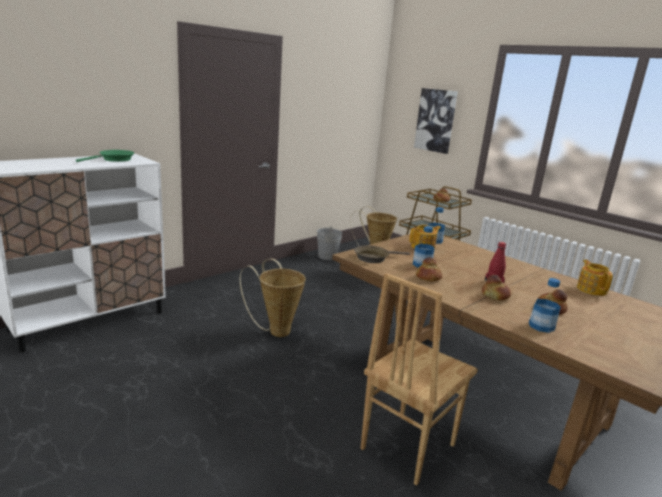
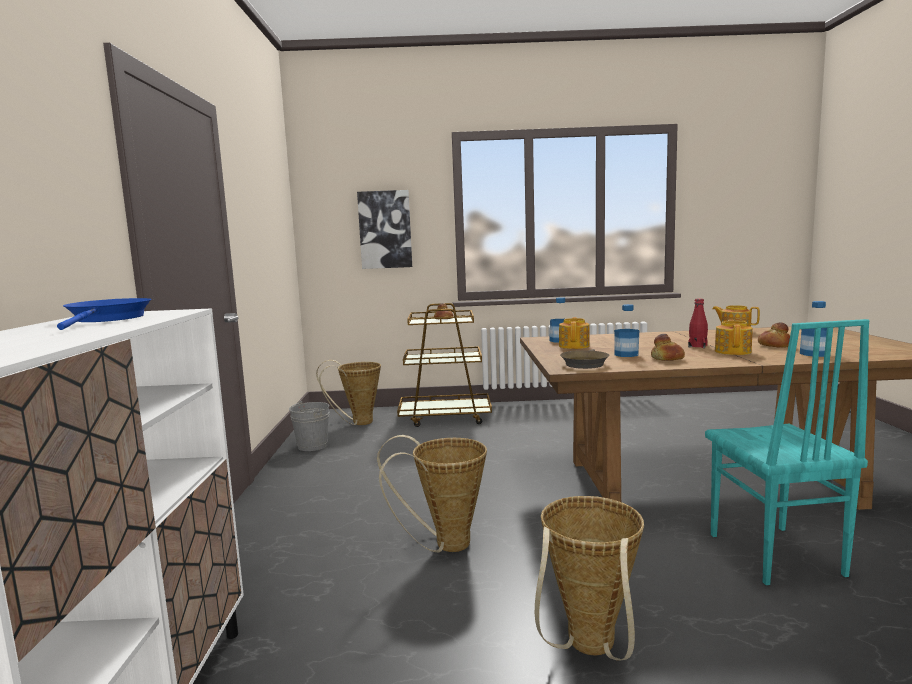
camera: 45 degrees left, 10 degrees down
(114, 159) = (108, 319): green frying pan -> blue frying pan
(230, 399) = (589, 649): none -> basket
(406, 446) = (773, 555): brown chair -> turquoise chair
(495, 296) = (733, 351): bread -> teapot

